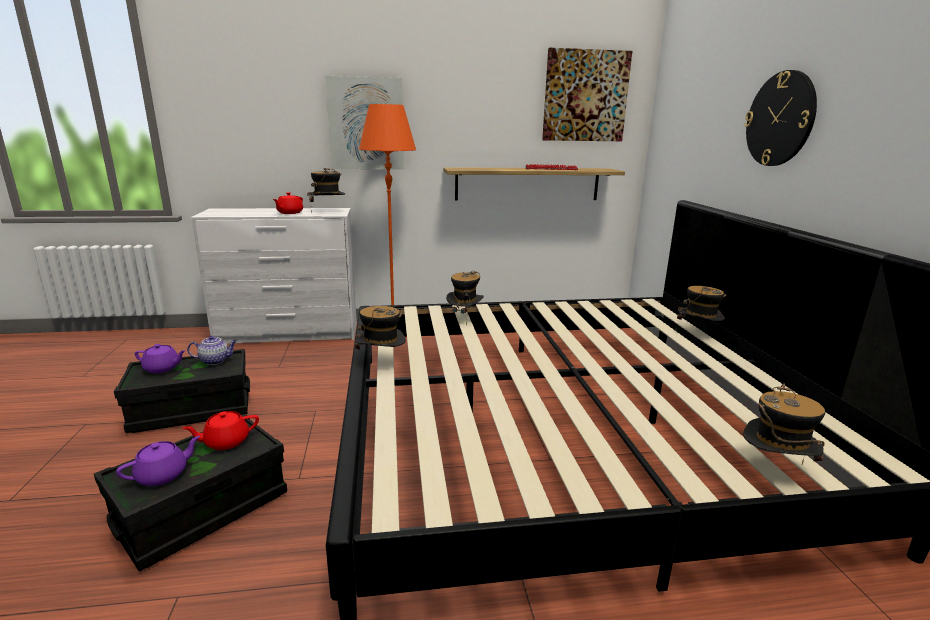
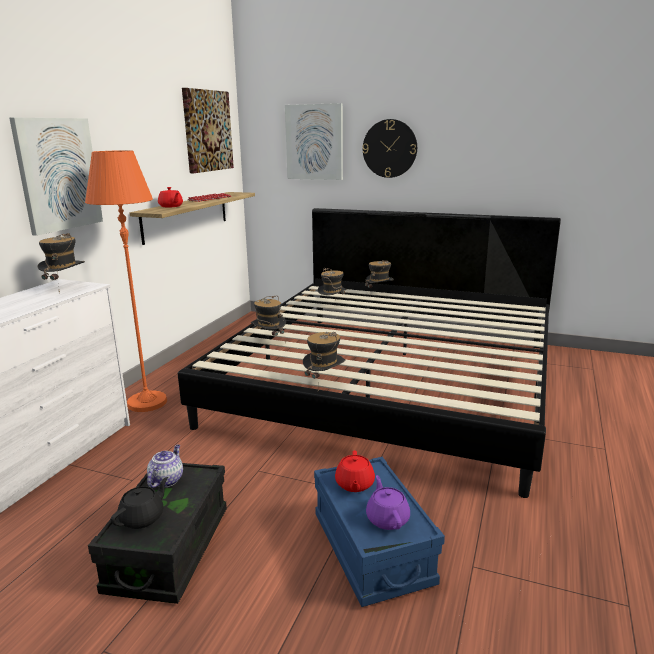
camera: 60 degrees left, 0 degrees up
(162, 368) = (143, 518): purple teapot -> black teapot
(203, 510) = (372, 549): black storage box -> blue storage box
(289, 213) = (34, 301): red teapot -> red teapot (171, 206)
(706, 111) = (314, 142): none -> picture
(774, 470) = (526, 325): hat -> hat (332, 305)

